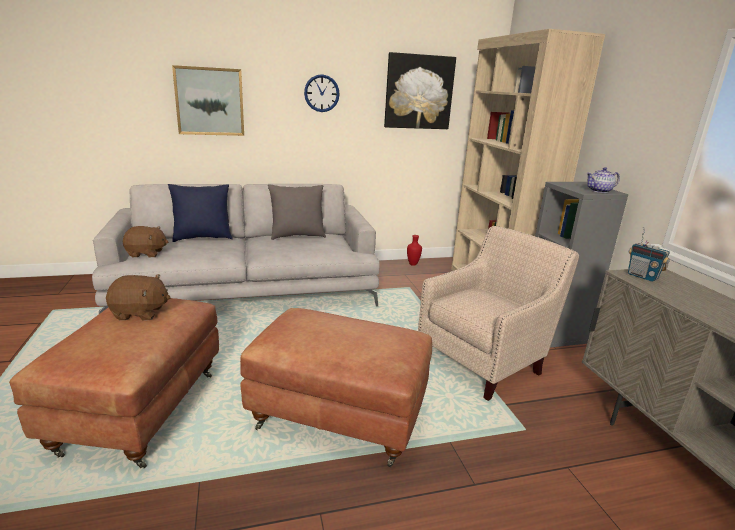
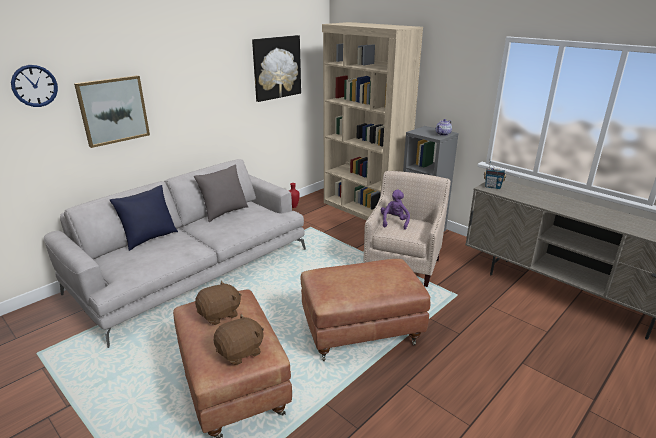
camera: 30 degrees left, 5 degrees up
(146, 253) = (124, 269): brown plush toy -> brown plush toy (240, 352)
(321, 93) = (206, 83): wall clock -> wall clock (34, 86)
(475, 295) = (394, 222): none -> purple plush toy

